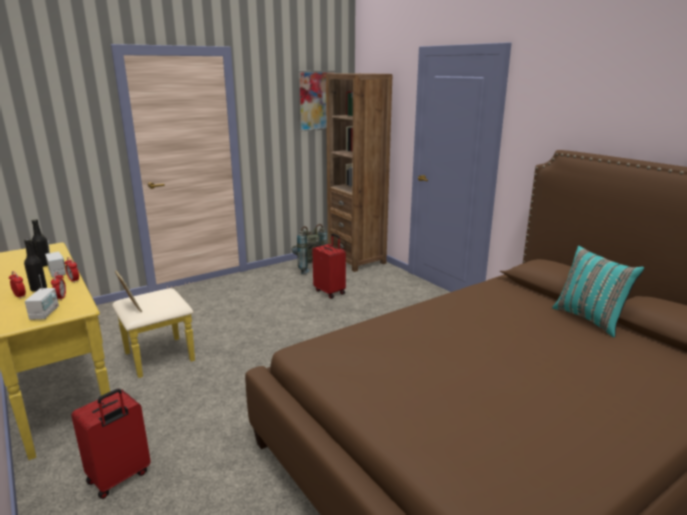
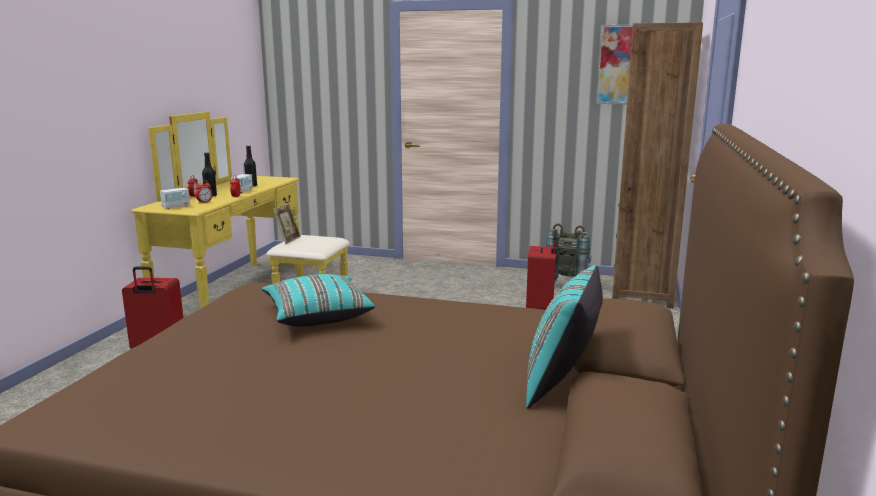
camera: 50 degrees right, 5 degrees down
(411, 347) = (317, 316): none -> turquoise pillow

